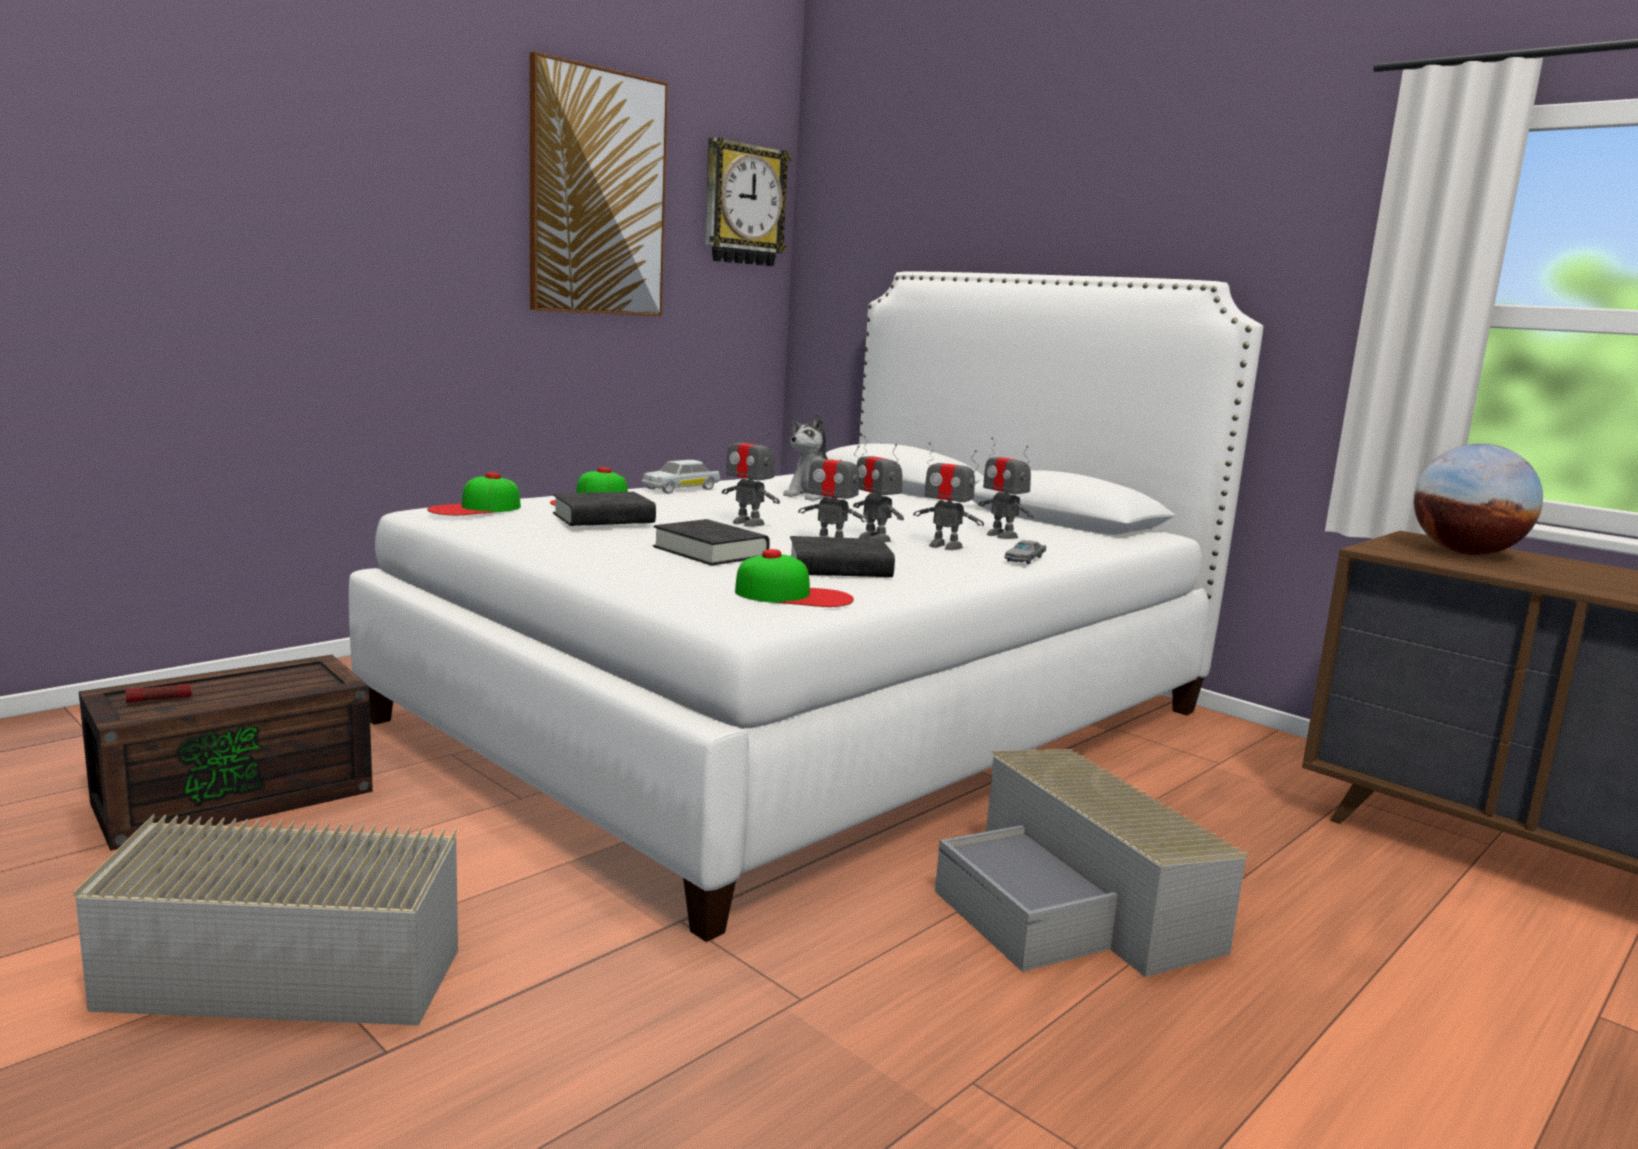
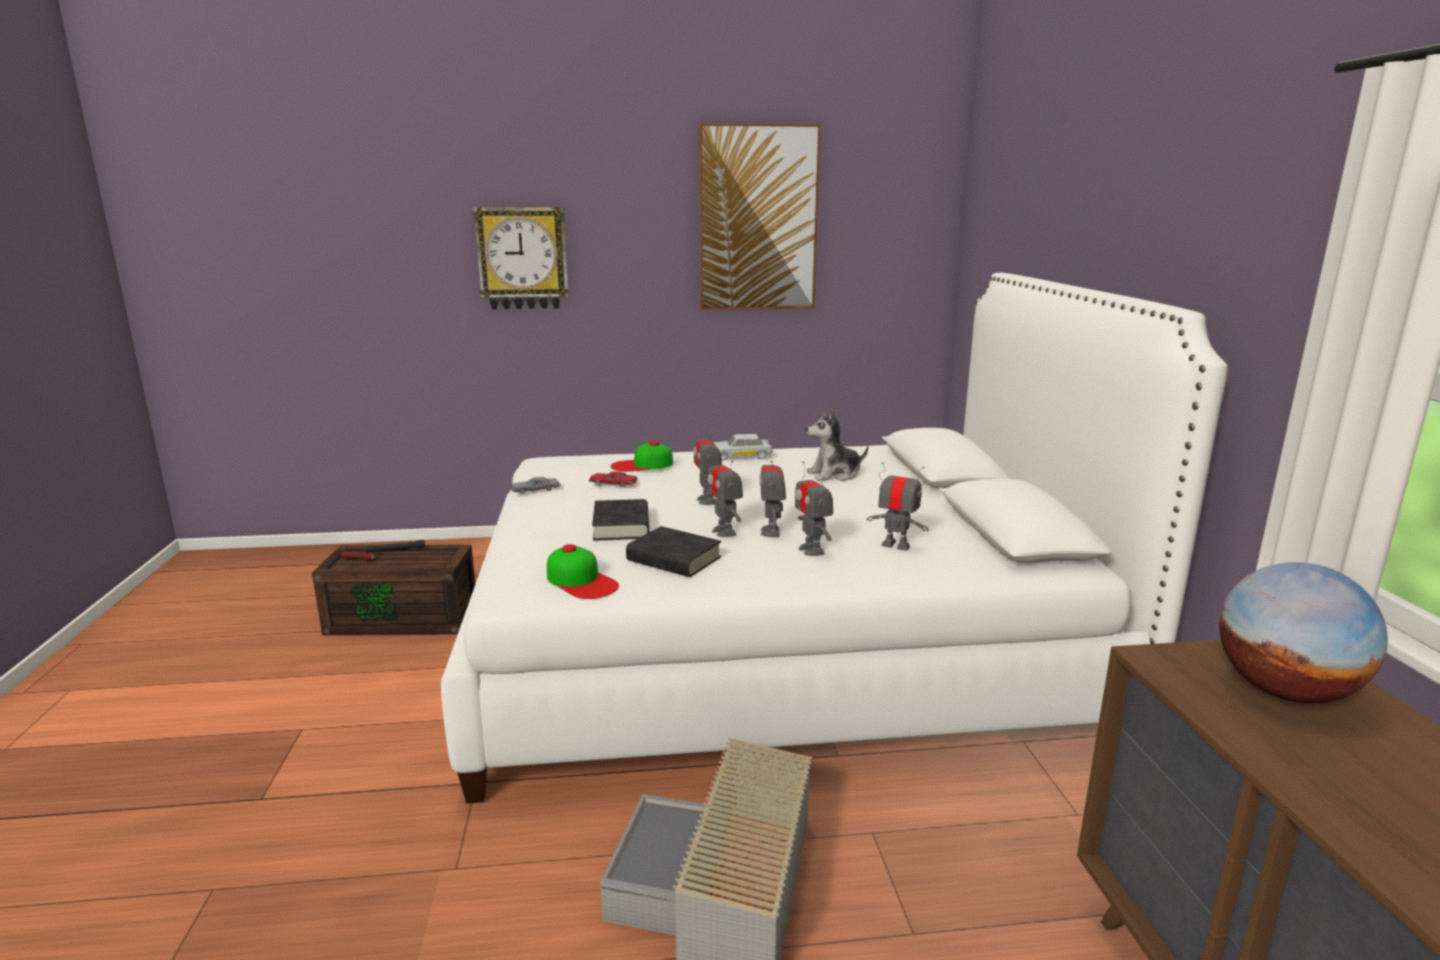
camera: 40 degrees right, 5 degrees up
(210, 679) = (395, 550): none -> black flashlight
(294, 956) = (302, 726): grey storage box -> none
(475, 508) = (560, 463): cap -> none
(604, 518) = (613, 484): black book -> red toy car
(743, 205) = (902, 211): wall clock -> wall clock (523, 258)
(1001, 535) = (896, 545): toy robot -> toy robot turned 120 degrees clockwise
(1024, 559) = (851, 577): grey toy car -> grey toy car (535, 490)

